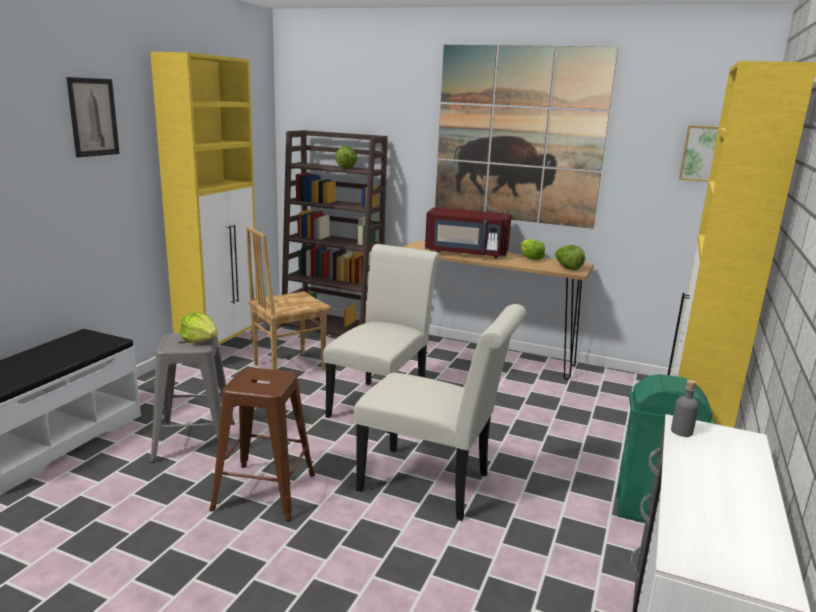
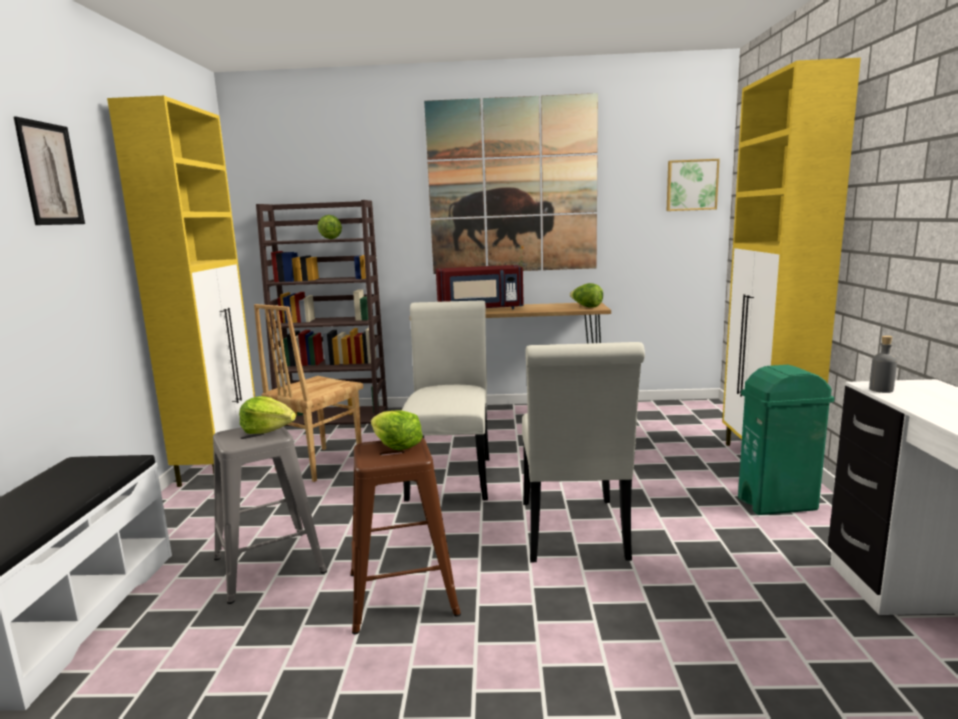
camera: 20 degrees left, 5 degrees down
(433, 485) = (574, 535): white chair -> white chair turned 90 degrees clockwise
(530, 258) = (542, 305): lettuce -> lettuce (396, 446)

